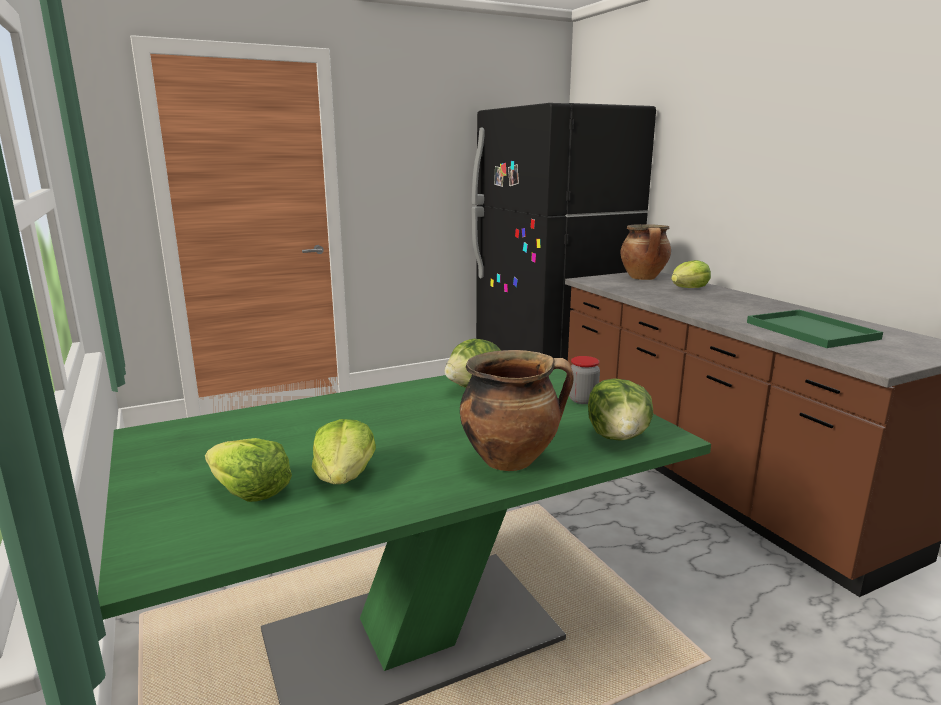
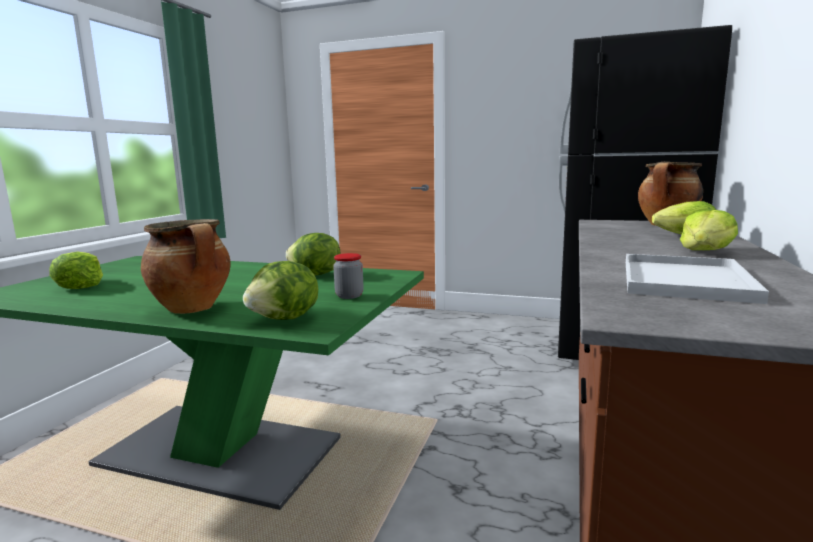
camera: 45 degrees right, 5 degrees down
(345, 476) = (120, 291): lettuce -> lettuce (705, 251)
(813, 331) = (686, 280): green tray -> white tray

